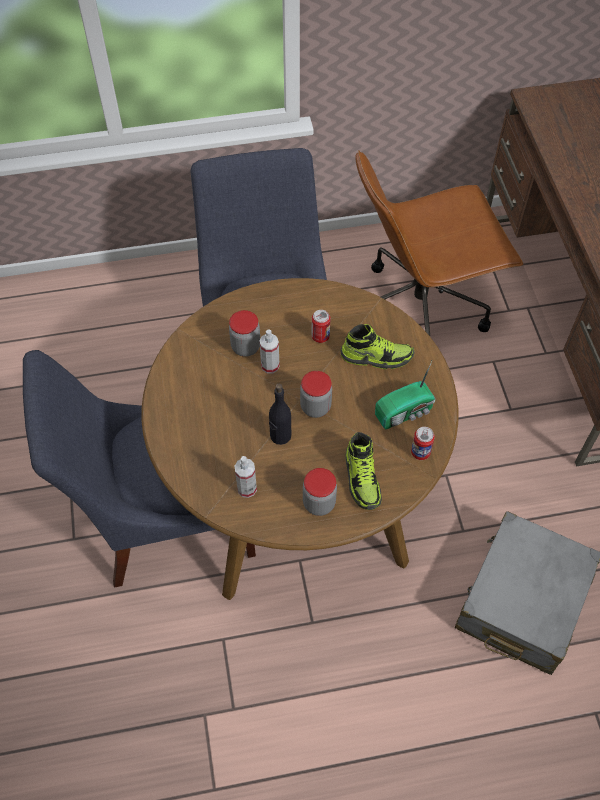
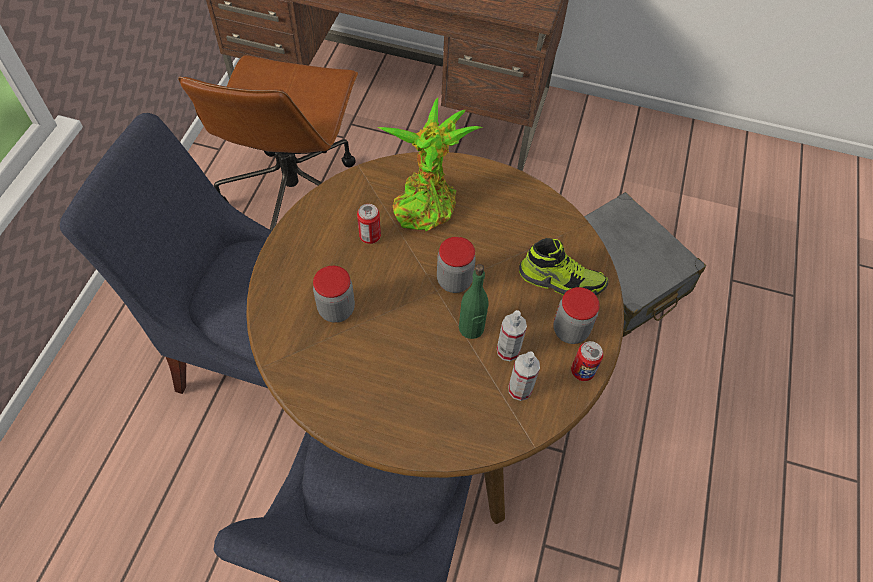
camera: 65 degrees left, 0 degrees up
(270, 366) = (377, 297): spray bottle -> spray bottle (508, 350)
(280, 436) = (471, 328): black bottle -> green bottle
(376, 356) = (426, 202): shoe -> potted plant
(405, 412) = (505, 210): radio -> none
(420, 452) = (556, 220): can -> can (582, 371)

